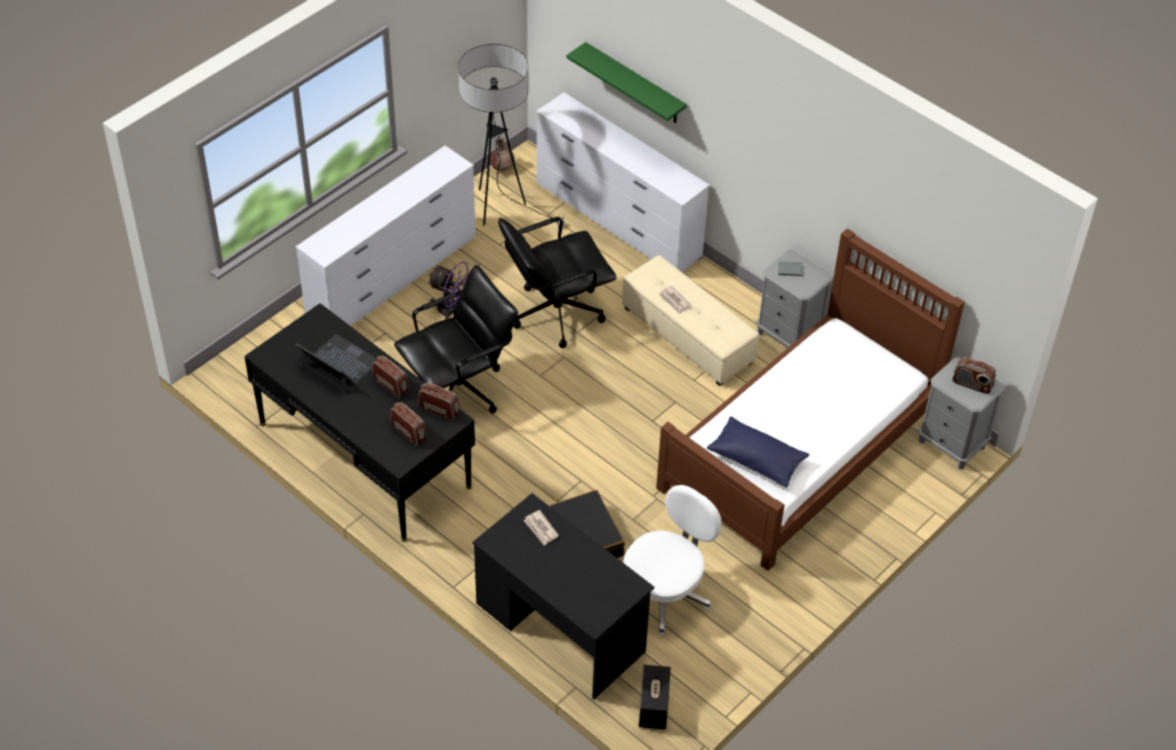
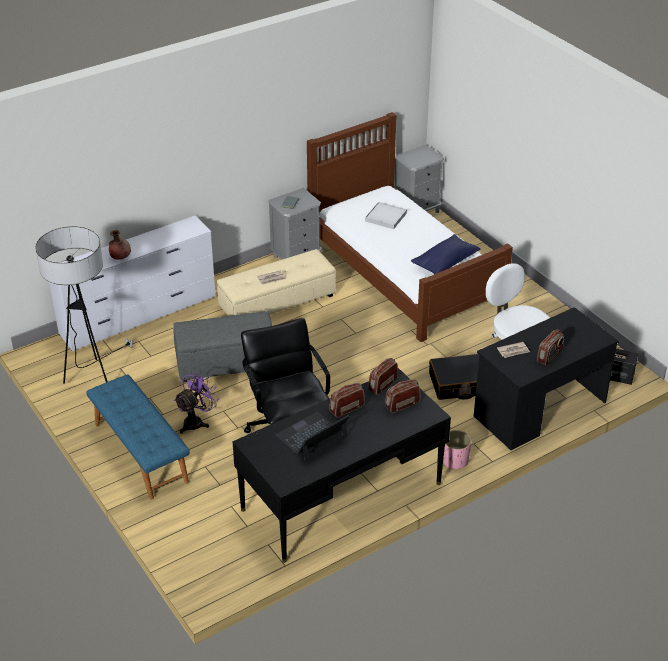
camera: 75 degrees left, 10 degrees down
(393, 277) = (140, 453): white dresser -> blue bench
(445, 550) = (455, 461): none -> pink planter
(503, 168) = (41, 368): brown vase -> brown vase (120, 258)
(555, 313) = (225, 364): black office chair -> grey ottoman
(635, 84) = (111, 196): green shelf -> none
(839, 383) = (385, 217): none -> white tray
(972, 384) = (421, 155): radio -> radio (549, 356)

